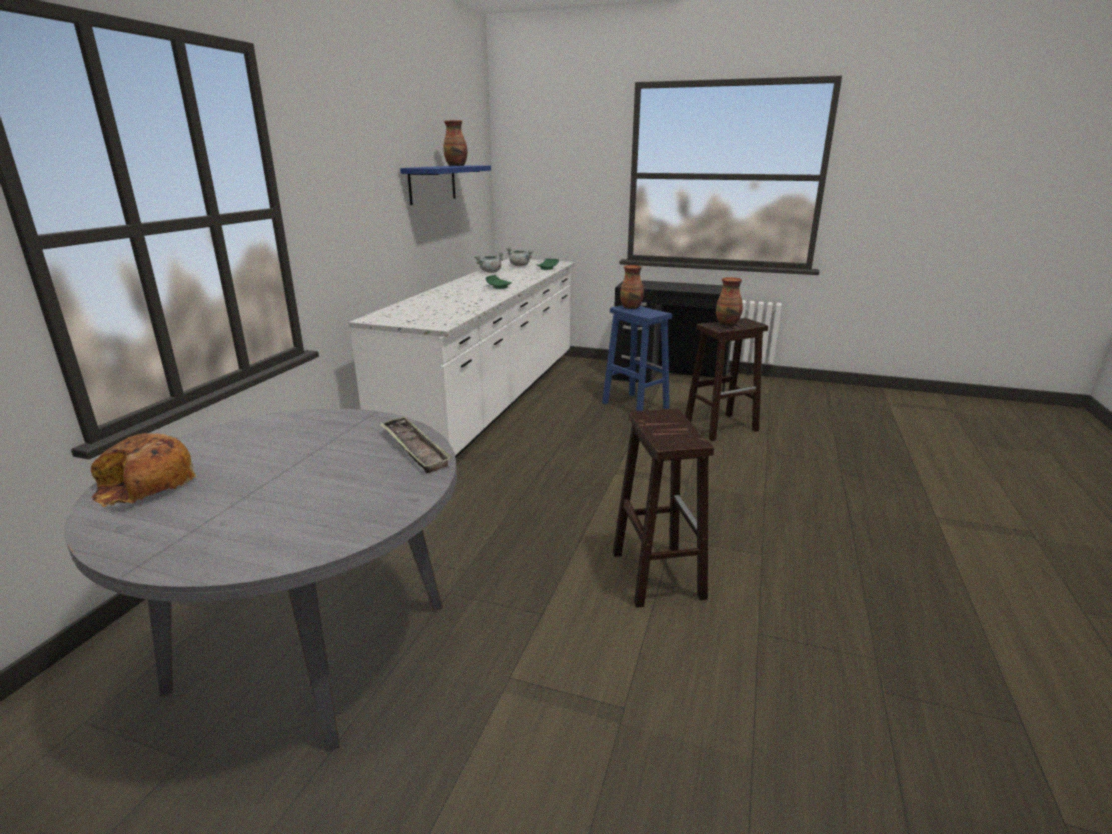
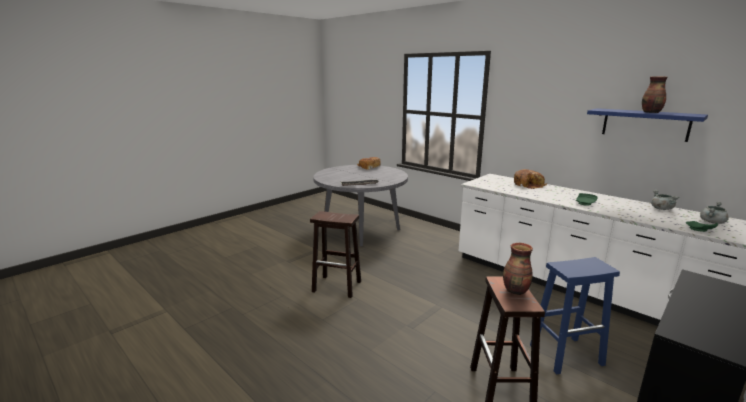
camera: 115 degrees right, 5 degrees down
(423, 303) = (528, 184): none -> bread
(631, 307) = (593, 265): vase -> none

